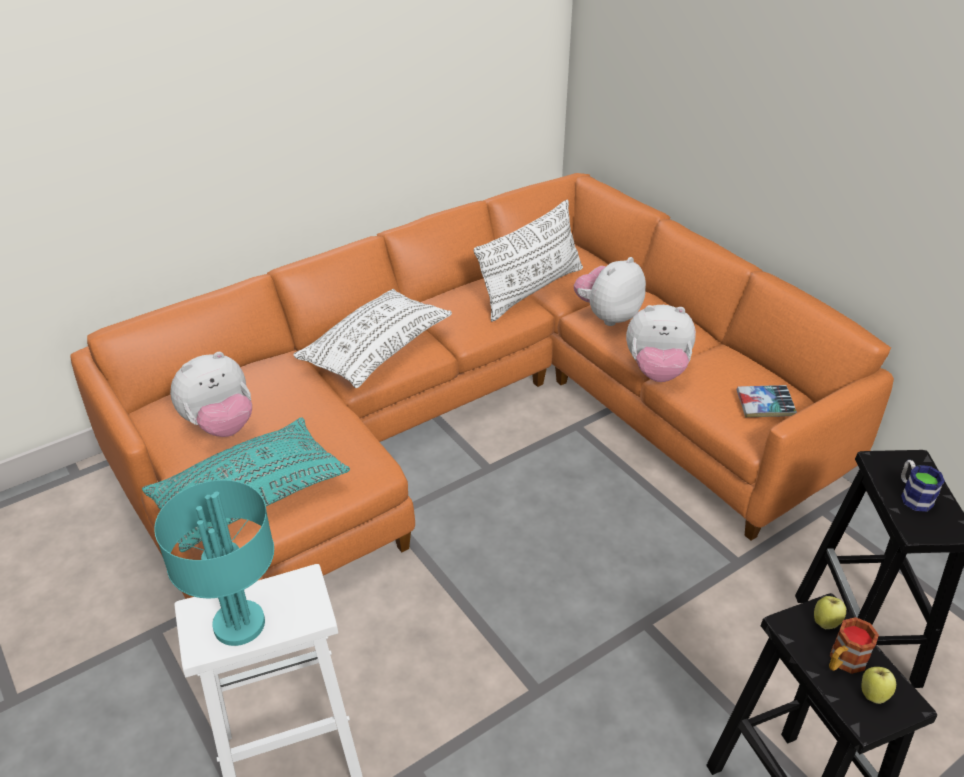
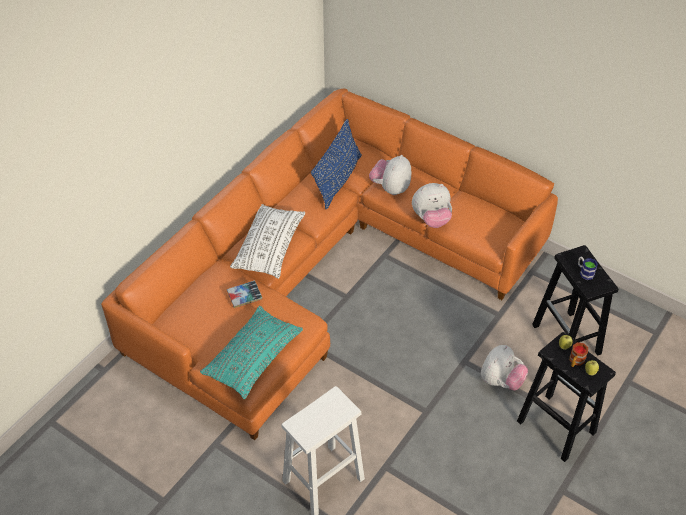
camera: 20 degrees left, 10 degrees up
(220, 425) = (211, 322): plush toy -> plush toy (501, 381)
(237, 625) = (317, 425): turquoise table lamp -> none
(531, 290) = (338, 180): white pillow -> blue pillow
(764, 405) = (496, 227): book -> book (244, 296)

